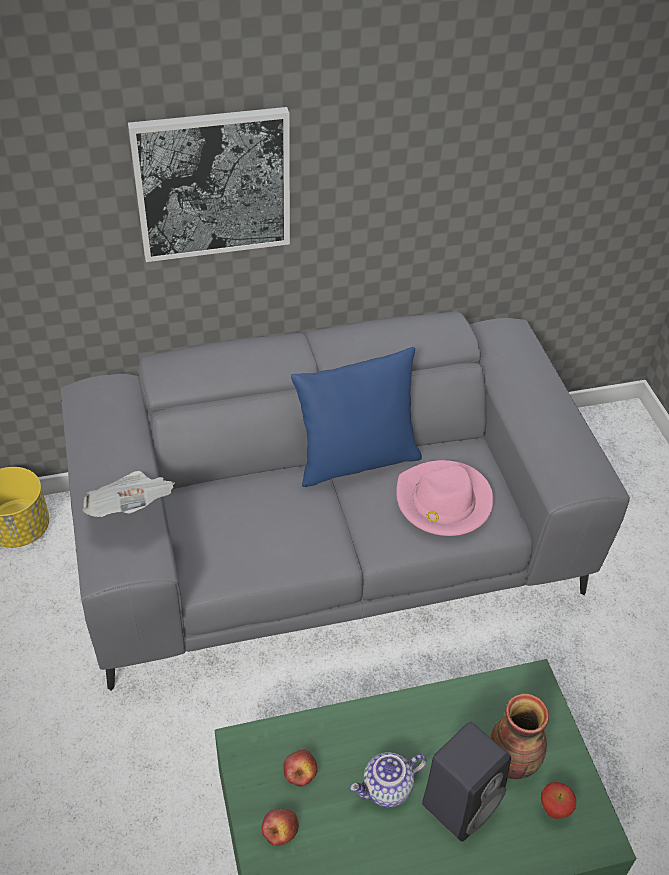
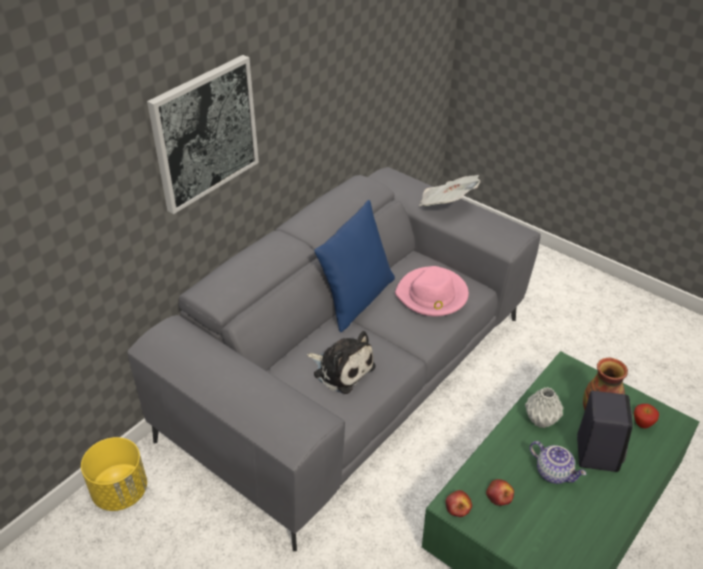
camera: 35 degrees left, 5 degrees down
(131, 509) = (271, 395): newspaper -> newspaper (446, 204)
(262, 527) = (341, 369): none -> plush toy
(280, 830) = (522, 535): apple -> apple (458, 507)
(387, 790) = (554, 472): teapot -> teapot turned 75 degrees counterclockwise
(434, 723) = (541, 421): none -> grey vase

